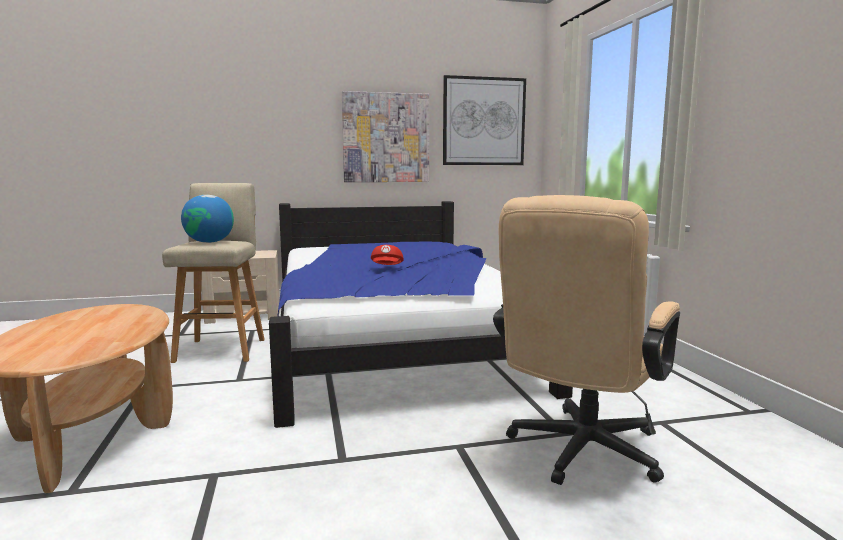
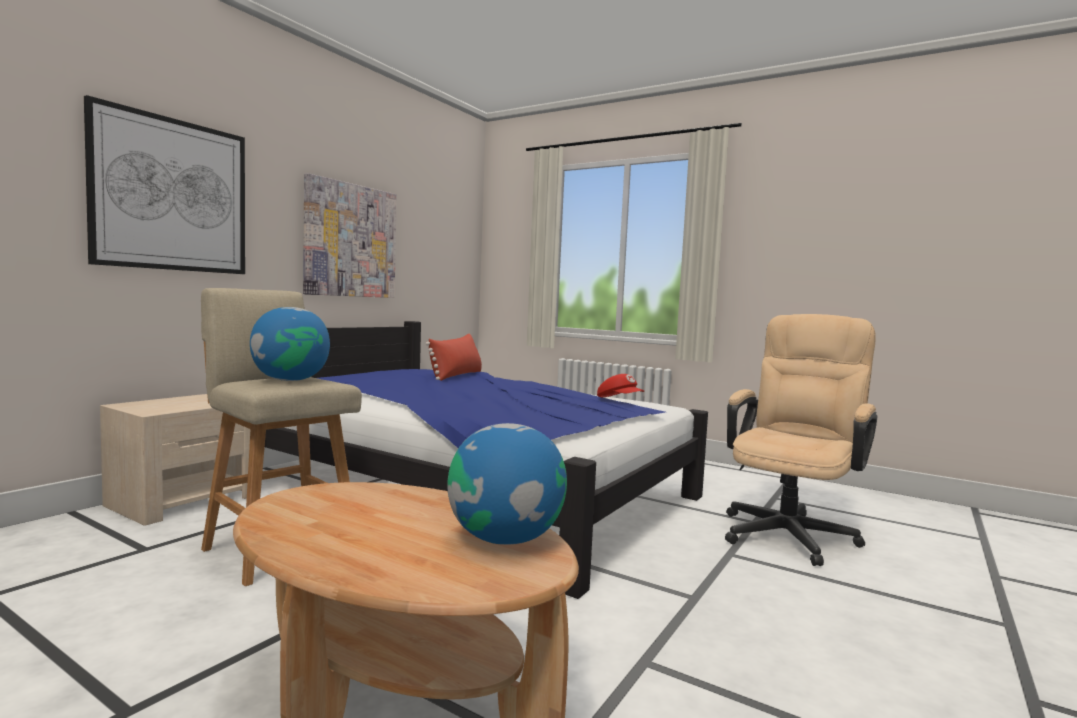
camera: 45 degrees left, 5 degrees down
(89, 347) = (505, 539): none -> globe
(387, 268) = (509, 397): red cap -> red cap (620, 400)
(439, 249) = (456, 376): none -> red pillow
(484, 121) = (439, 233): picture -> picture (172, 195)
(579, 454) = (790, 531): beige office chair -> beige office chair turned 135 degrees counterclockwise

